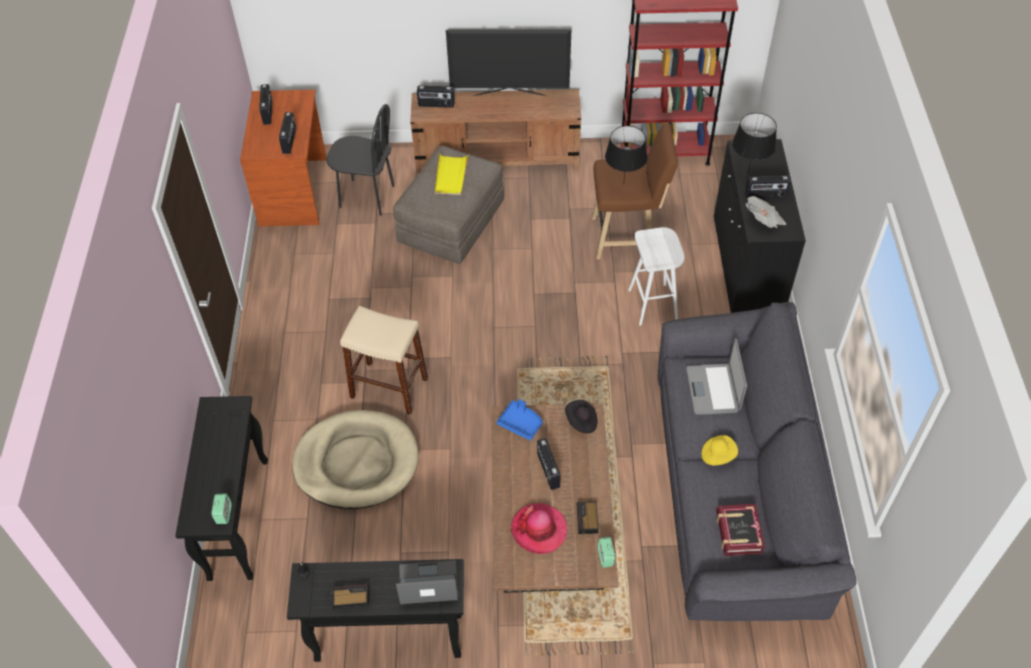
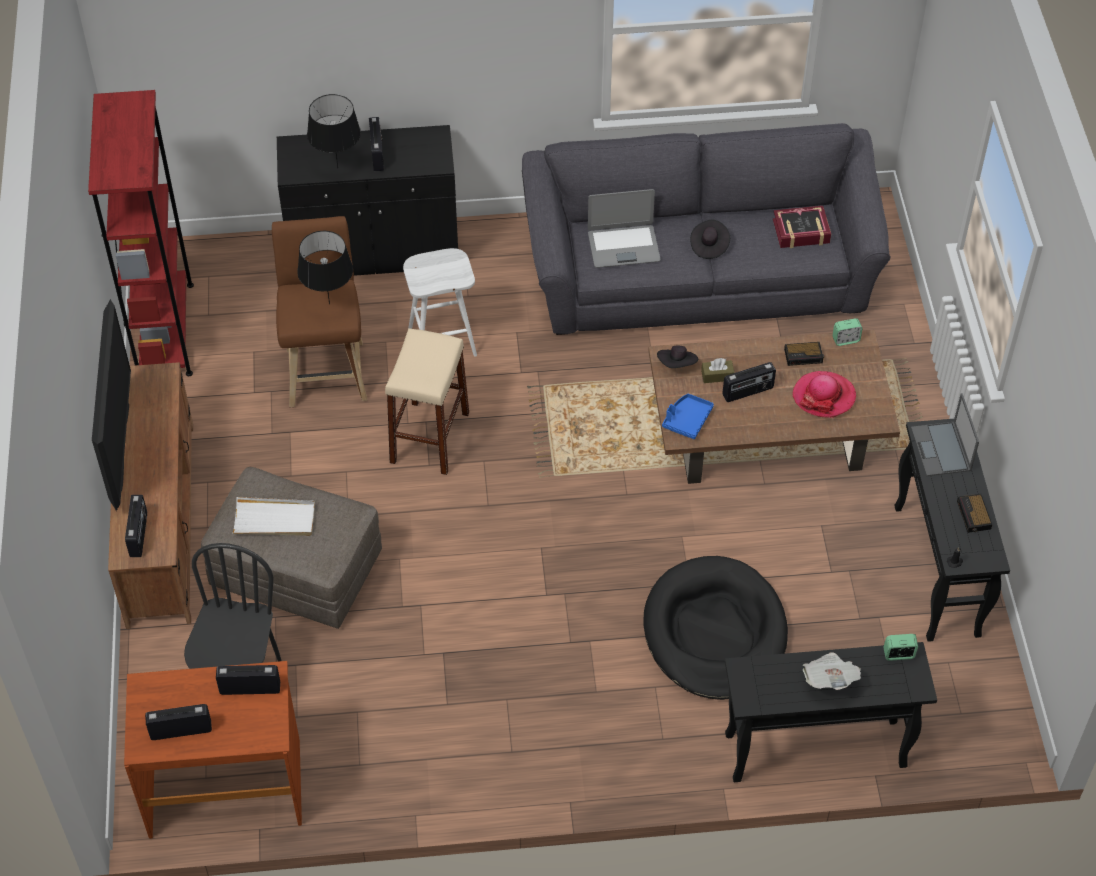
camera: 95 degrees left, 0 degrees up
(356, 462) = (715, 632): beige dog bed -> black dog bed
(389, 388) = (597, 611): beige stool -> beige stool (430, 437)
(451, 176) = (274, 519): yellow tray -> white tray
(567, 449) = (717, 376): none -> brown tissue box
(717, 455) = (709, 246): yellow hat -> black hat
(764, 221) = (419, 157): newspaper -> newspaper (829, 679)

